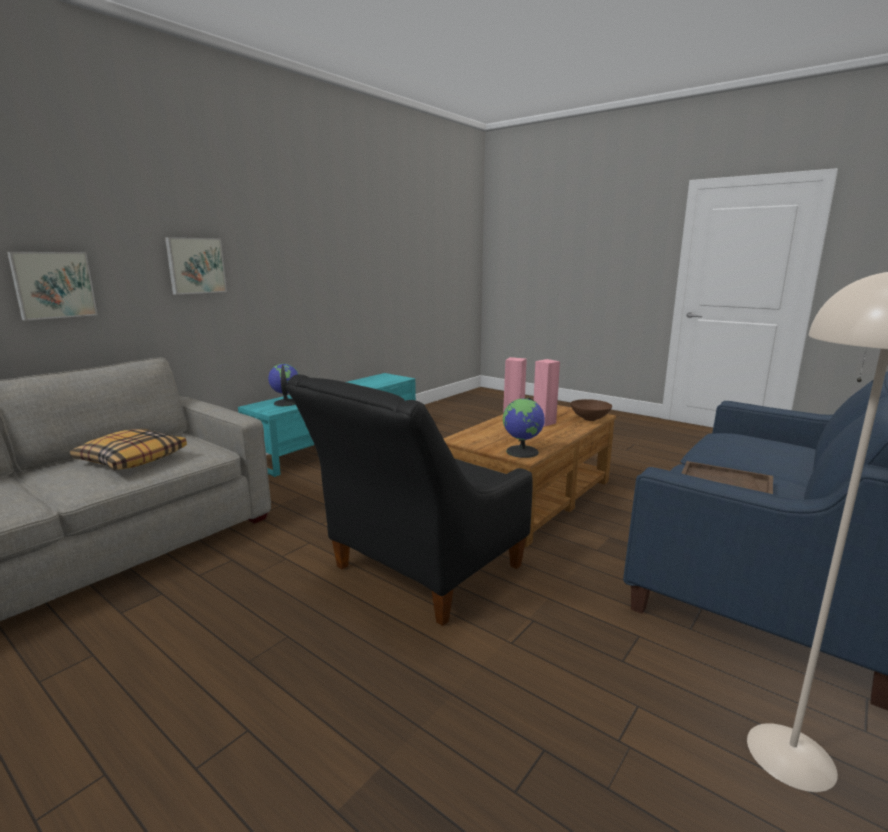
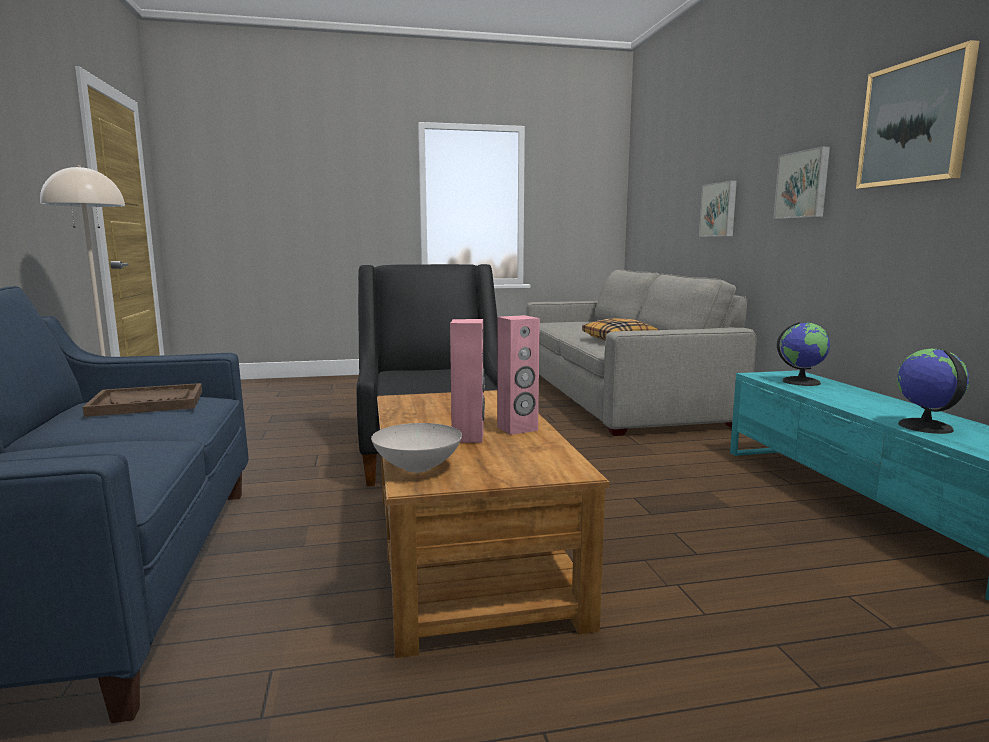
camera: 130 degrees right, 5 degrees down
(281, 236) = (915, 122): none -> picture
(523, 452) = (408, 401): globe -> globe (924, 427)
(589, 419) = (419, 467): brown bowl -> white bowl

